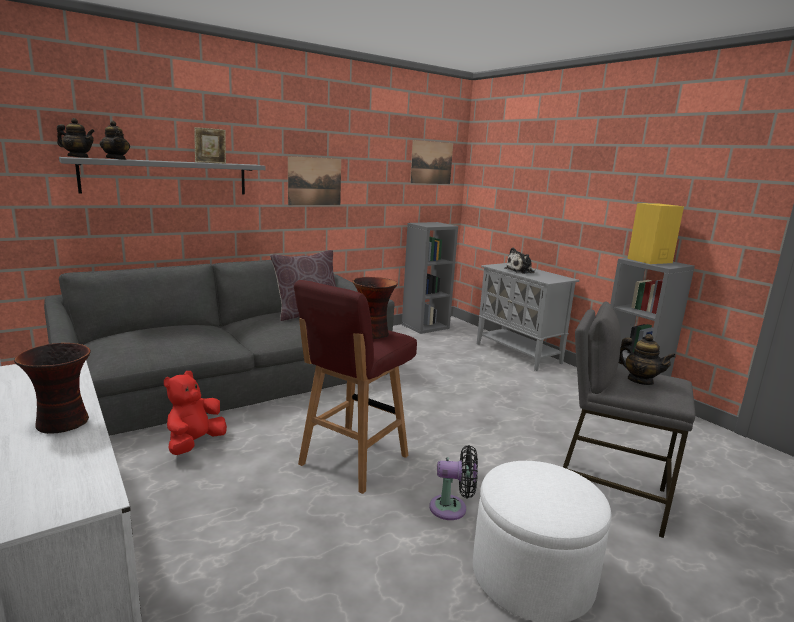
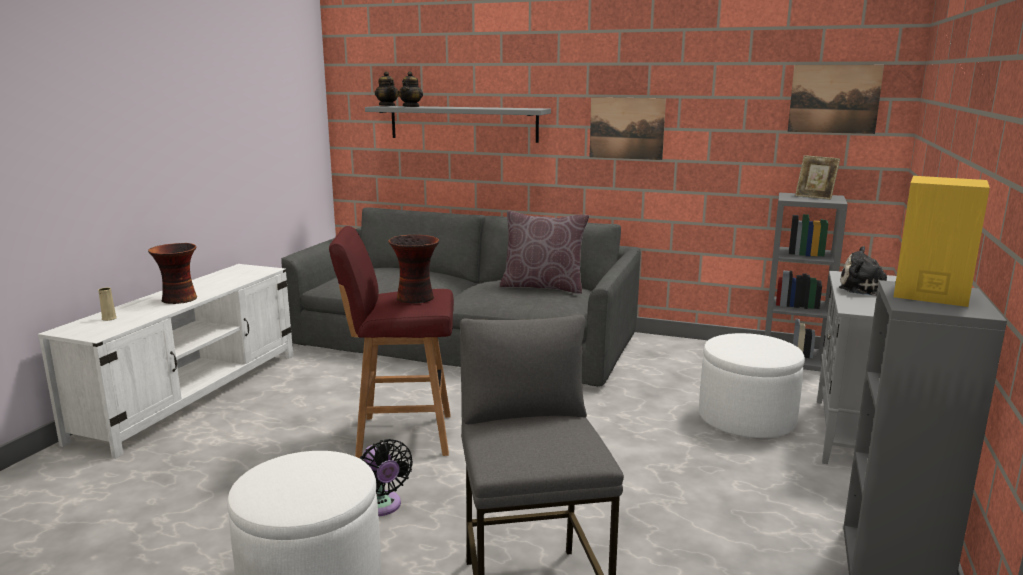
camera: 55 degrees right, 0 degrees up
(38, 479) = (109, 318): none -> beige vase
(194, 444) = (346, 373): red plush toy -> none
(211, 163) = (492, 108): picture frame -> picture frame (815, 197)
(474, 363) = (746, 419): none -> white ottoman
(640, 380) = (535, 434): teapot -> none

